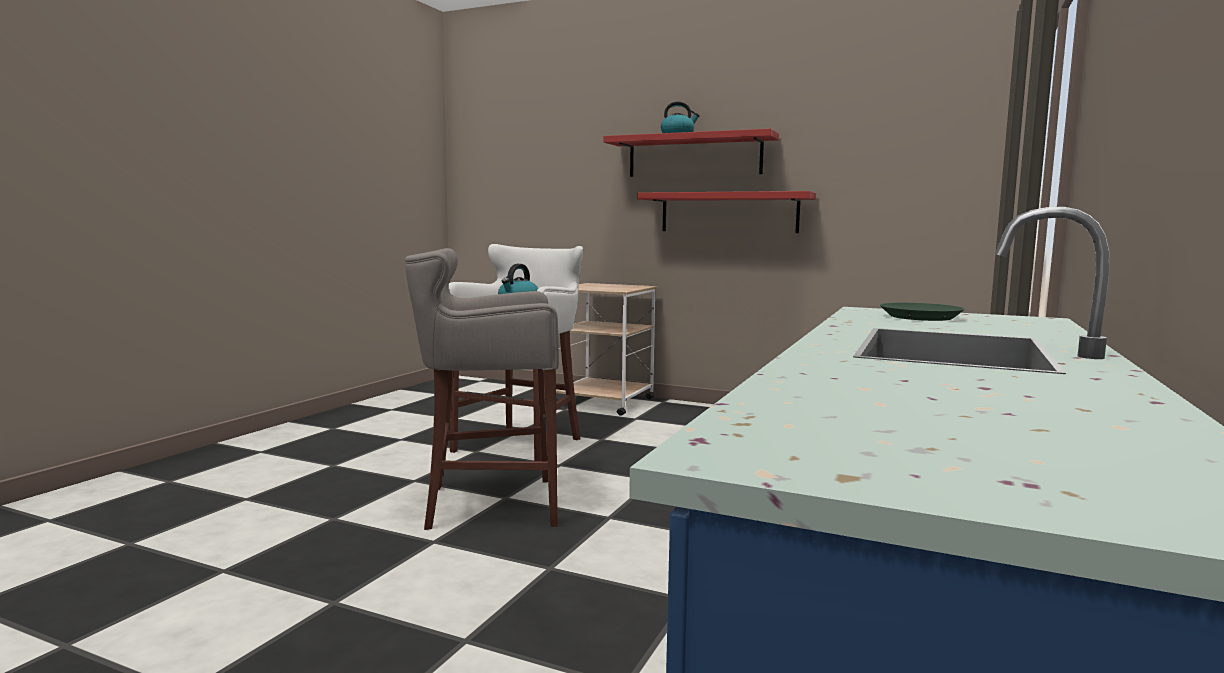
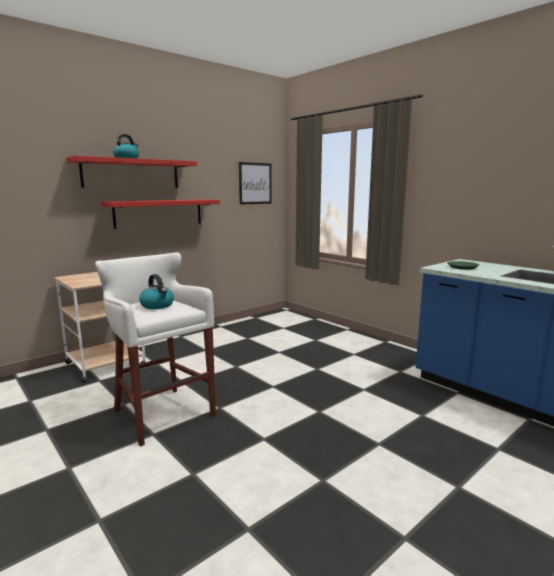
camera: 65 degrees left, 5 degrees up
(487, 504) = (270, 447): grey stool -> none
(933, 162) = (255, 183): none -> picture

